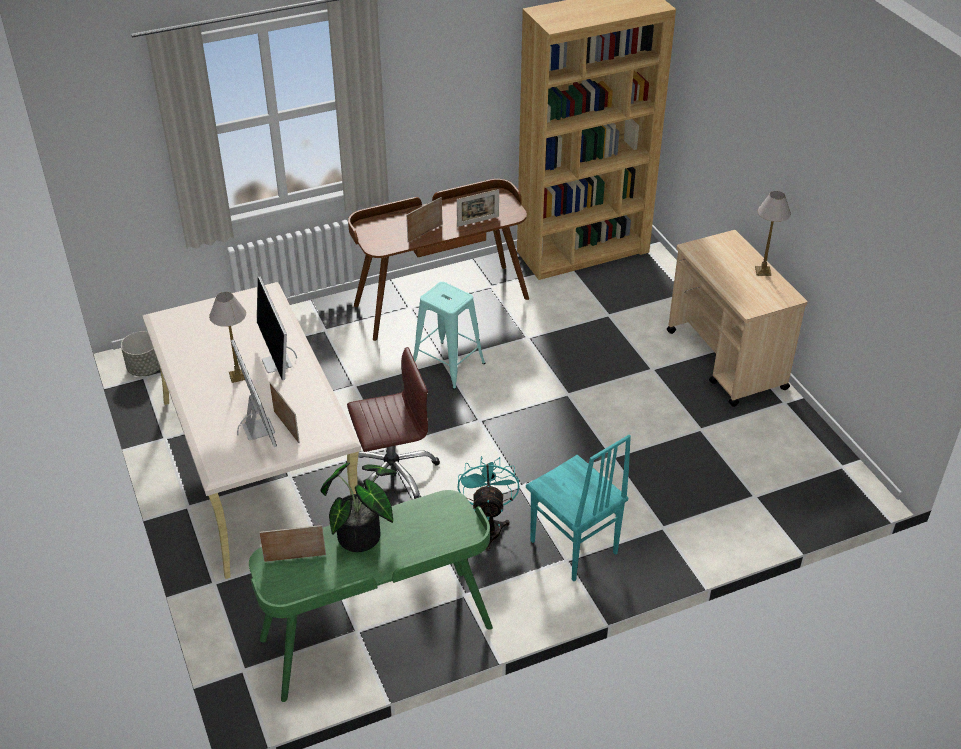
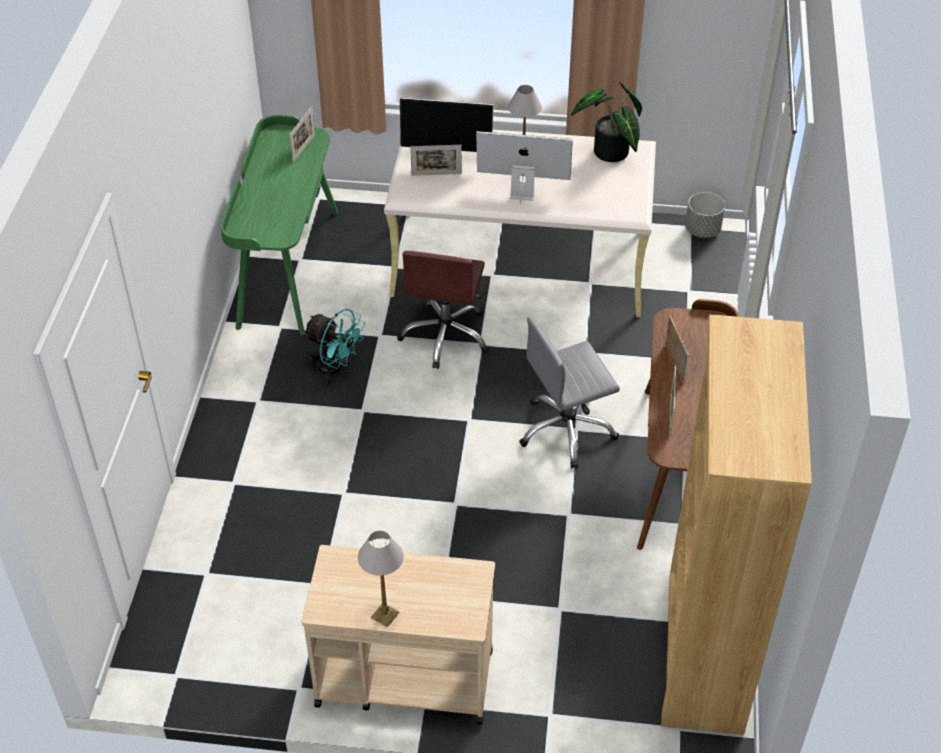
camera: 120 degrees right, 5 degrees up
(364, 535) = (292, 185): potted plant -> potted plant (610, 155)
(448, 365) = (566, 430): turquoise stool -> grey office chair
(573, 548) = (266, 411): turquoise chair -> none

